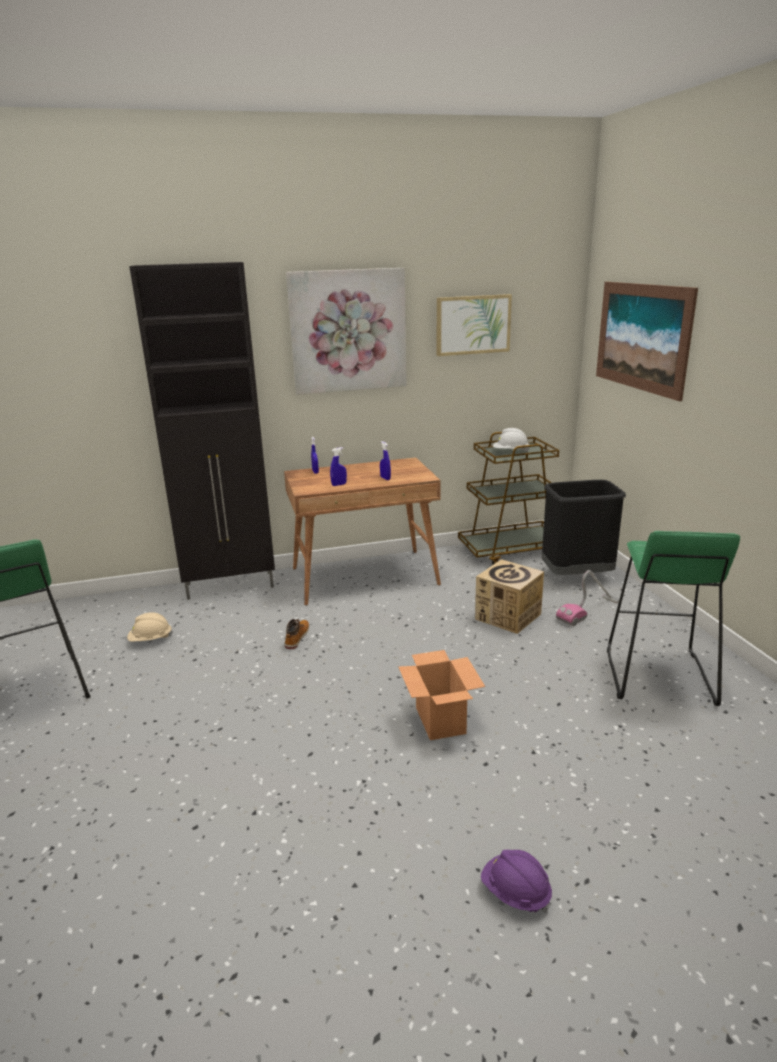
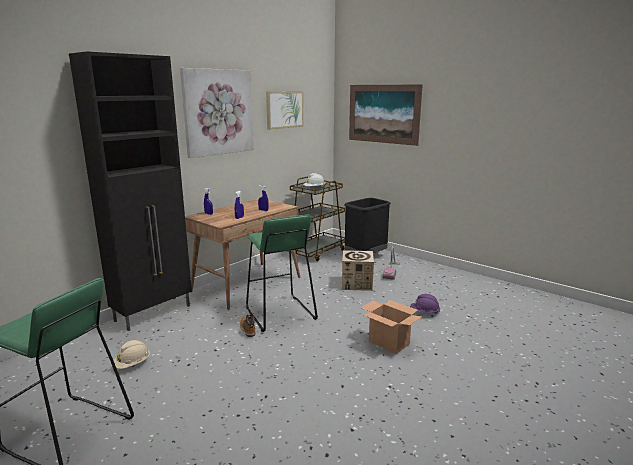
camera: 35 degrees left, 5 degrees down
(515, 893) = (519, 402): purple hard hat -> purple hard hat (424, 313)
(657, 676) = (456, 290): green stool -> green stool (279, 314)

